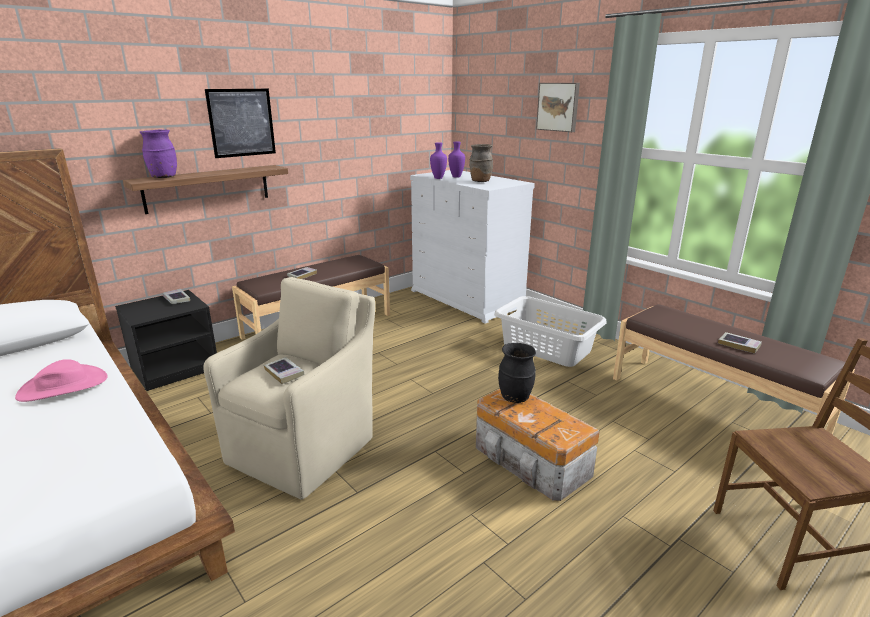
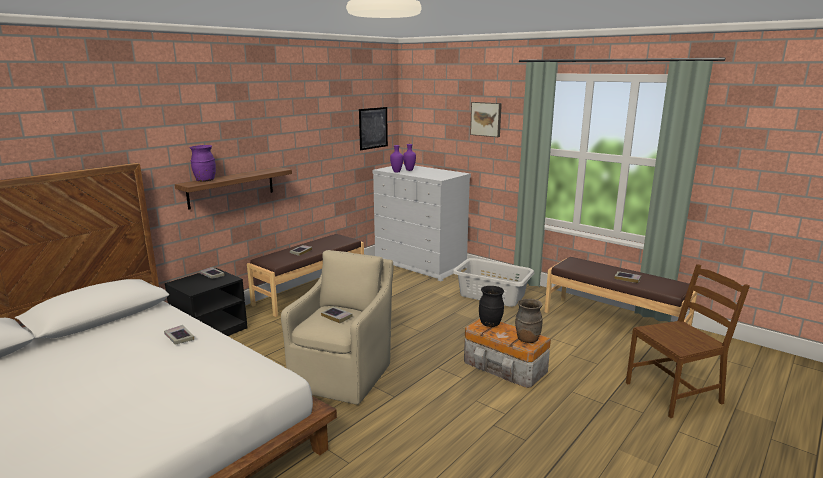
camera: 10 degrees left, 5 degrees down
(63, 386) = (179, 337): pink hat -> book
(241, 122) = (256, 136): picture -> picture (373, 128)
(480, 181) = (430, 173): brown vase -> brown vase (527, 339)

